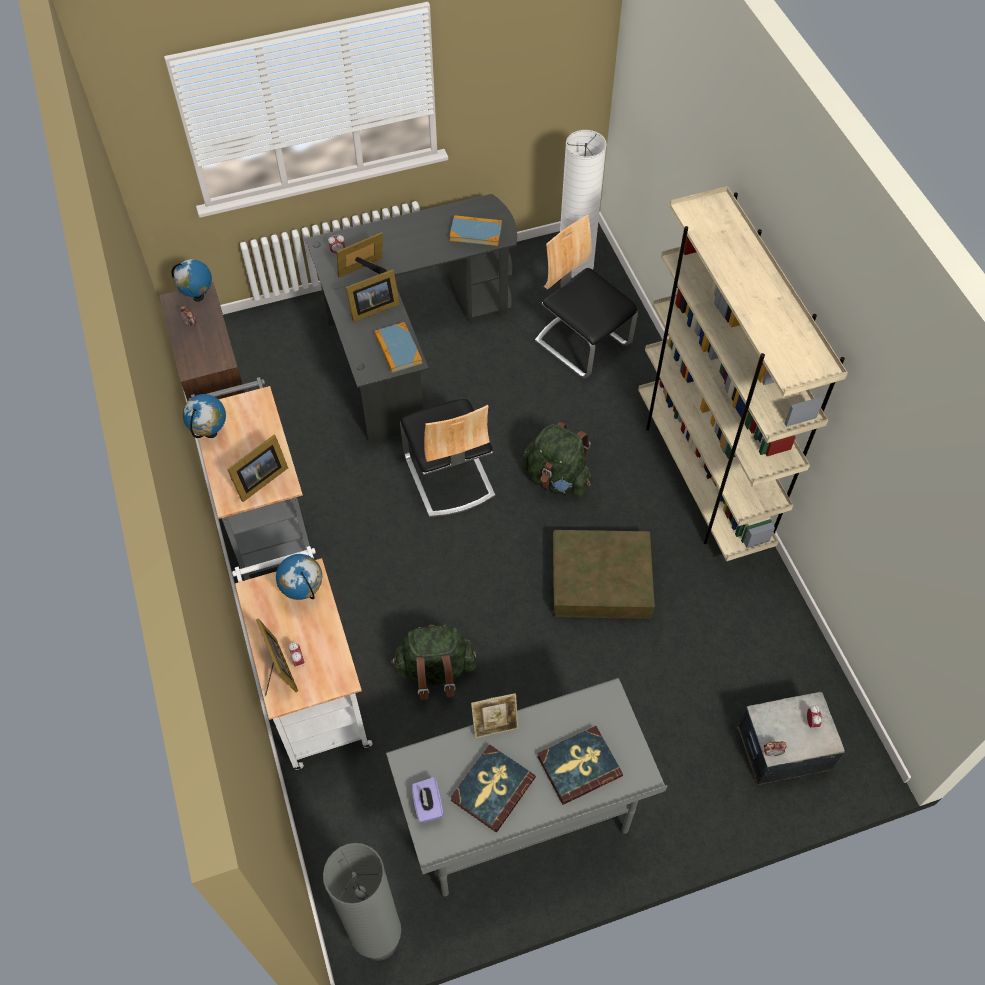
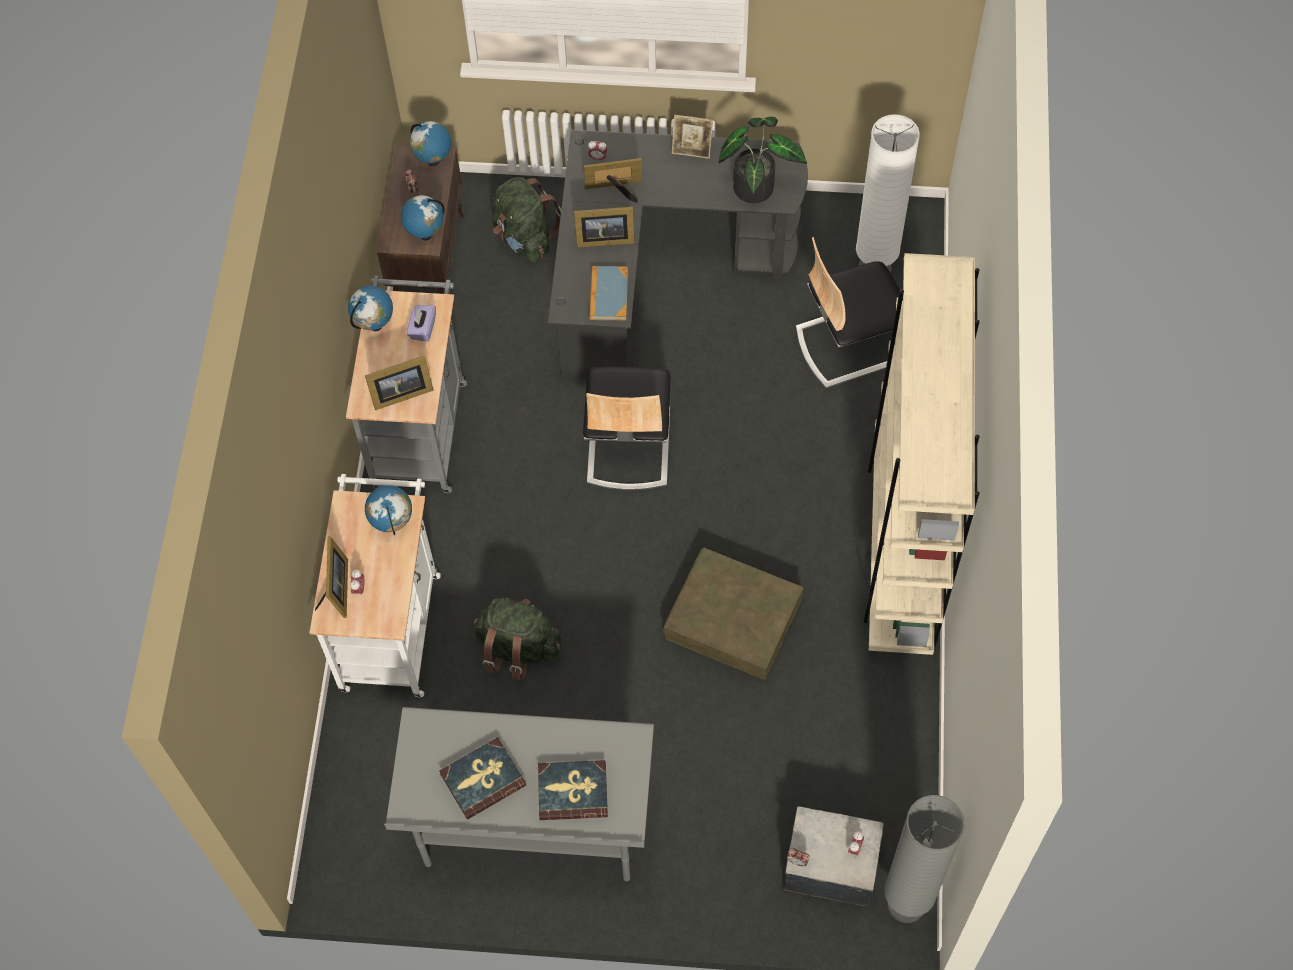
camera: 25 degrees right, 5 degrees up
(217, 354) = (425, 234): none -> globe
(379, 940) = (349, 881): grey floor lamp -> grey floor lamp (906, 903)
(428, 805) = (417, 770): purple tissue box -> purple tissue box (423, 329)
(475, 232) = (757, 184): book -> potted plant
(495, 725) = (513, 722): picture frame -> picture frame (692, 150)
(557, 479) = (741, 491): green backpack -> green backpack (524, 238)
(582, 343) = (849, 343): chair -> chair turned 90 degrees counterclockwise

